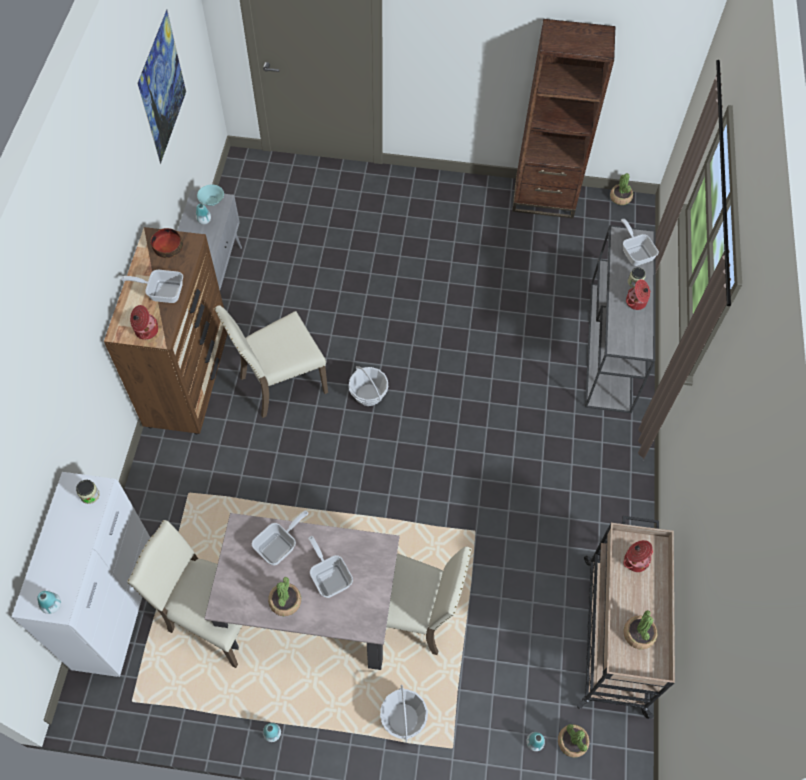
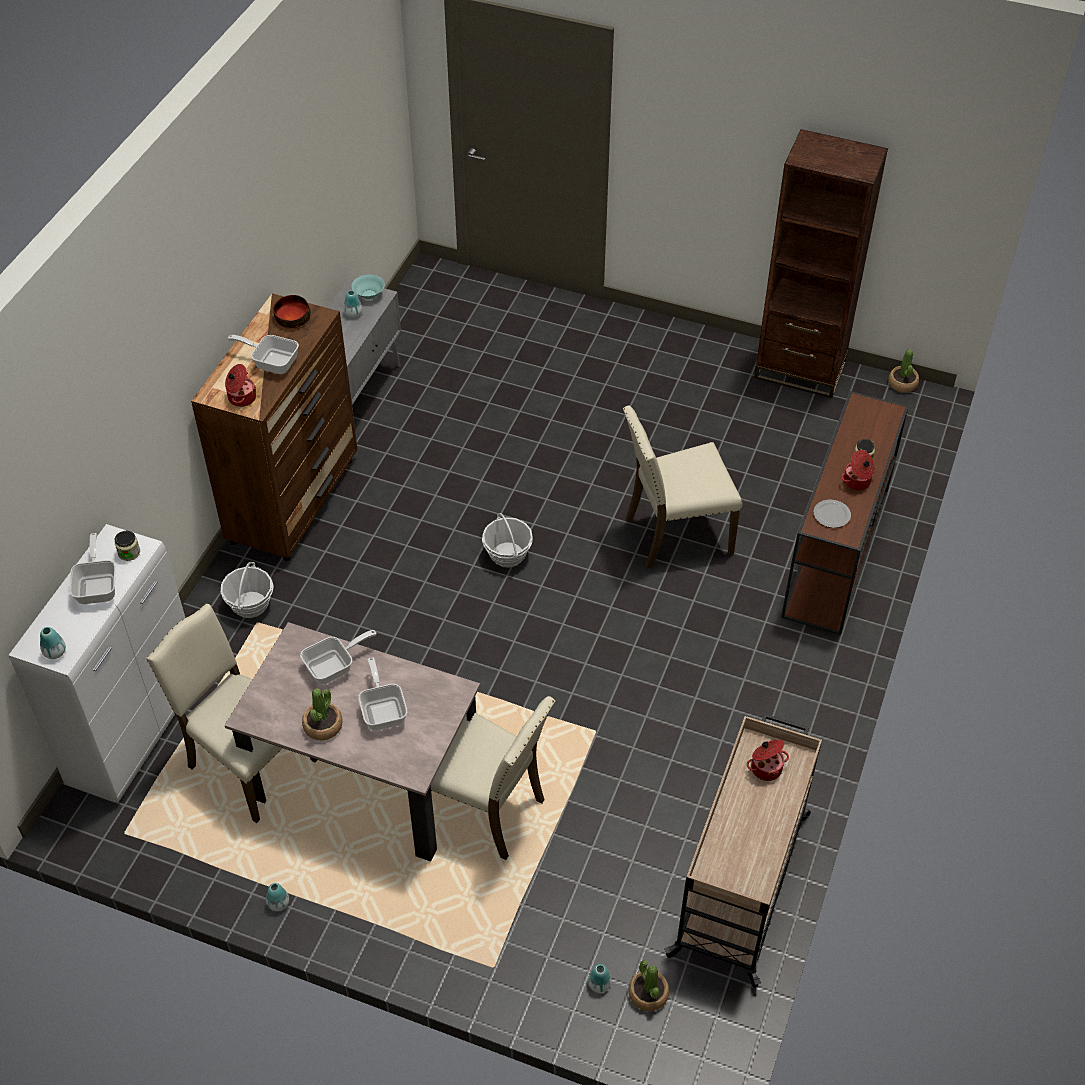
camera: 15 degrees right, 10 degrees down
(168, 107) = (333, 170): picture -> none
(280, 384) = (403, 524): beige chair -> beige chair (675, 534)
(403, 718) = (442, 921): basket -> basket (250, 604)
(610, 347) = (836, 554): grey console table -> brown console table
(625, 334) = (831, 515): none -> plate
(635, 252) = (874, 426): frying pan -> frying pan (98, 585)
(638, 634) = (744, 849): potted plant -> none

